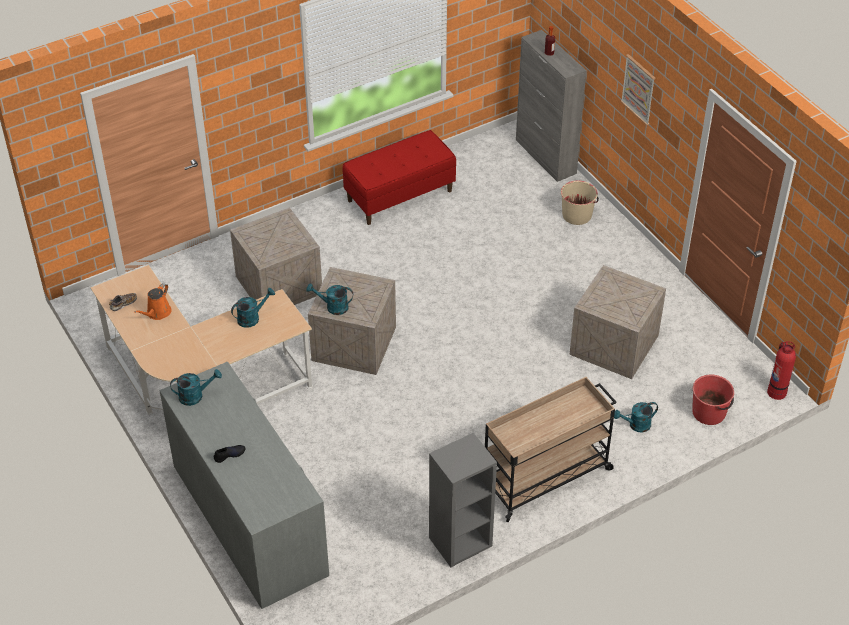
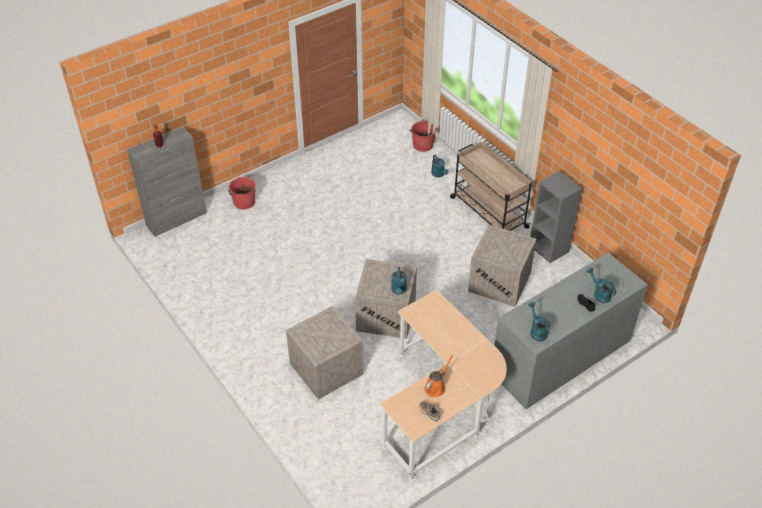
camera: 95 degrees left, 0 degrees up
(157, 313) = (436, 387): orange watering can -> orange watering can turned 75 degrees counterclockwise
(252, 317) = (431, 325): turquoise watering can -> turquoise watering can (599, 294)
(399, 195) = (218, 301): red bench -> none
(577, 215) = (244, 202): beige bucket -> red bucket
(614, 346) = (372, 183): crate -> crate (500, 281)
(638, 89) = (231, 87): picture -> none
(776, 392) = (402, 119): fire extinguisher -> none

